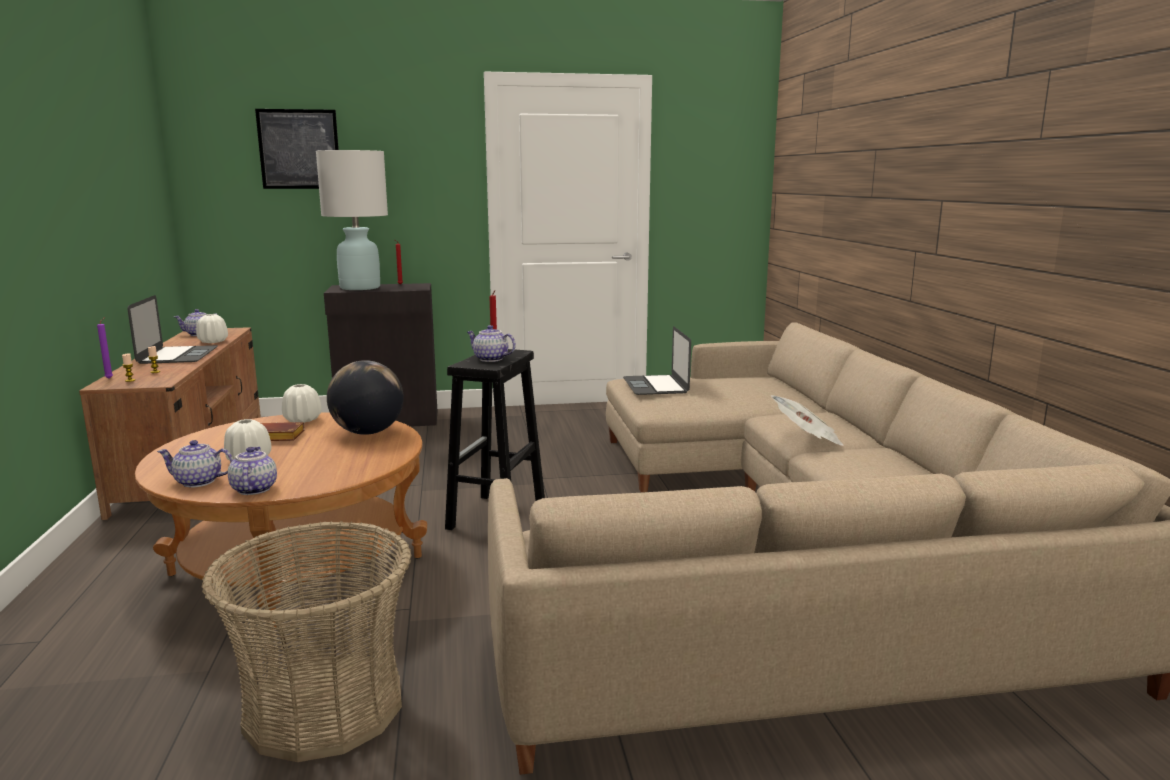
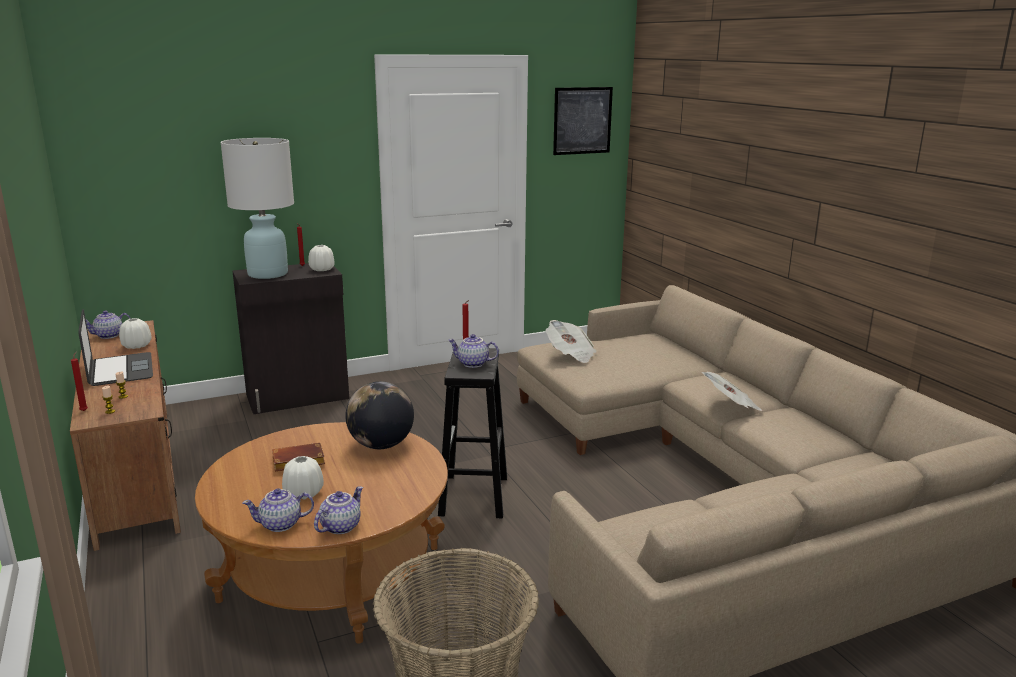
camera: 15 degrees left, 5 degrees up
(110, 378) = (84, 410): purple candle -> red candle
(253, 489) = (340, 526): teapot -> teapot turned 60 degrees clockwise
(299, 149) = (193, 136): picture -> picture (582, 120)
(302, 420) = (305, 436): white vase -> white vase (322, 269)
(655, 385) = (571, 354): laptop -> newspaper

